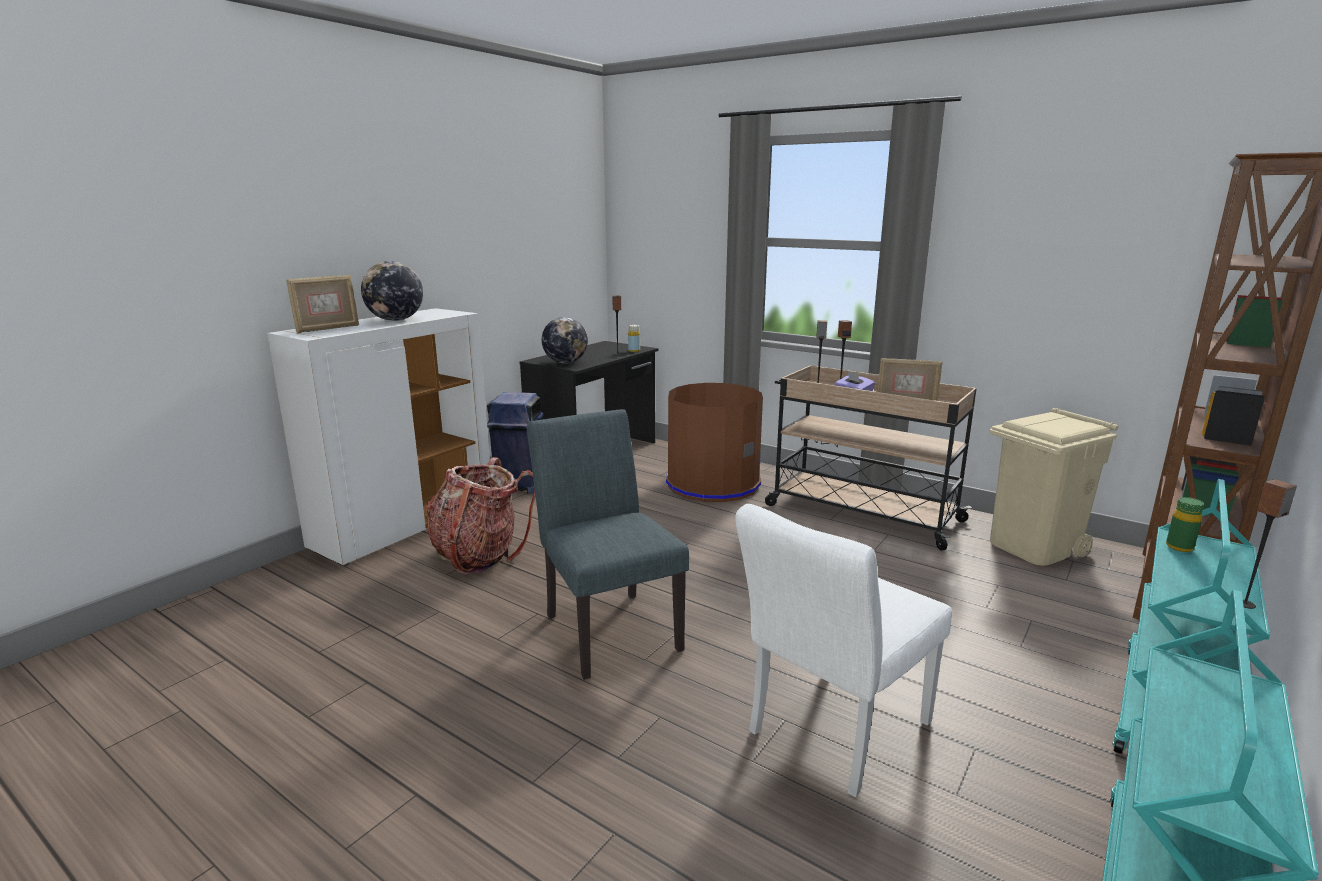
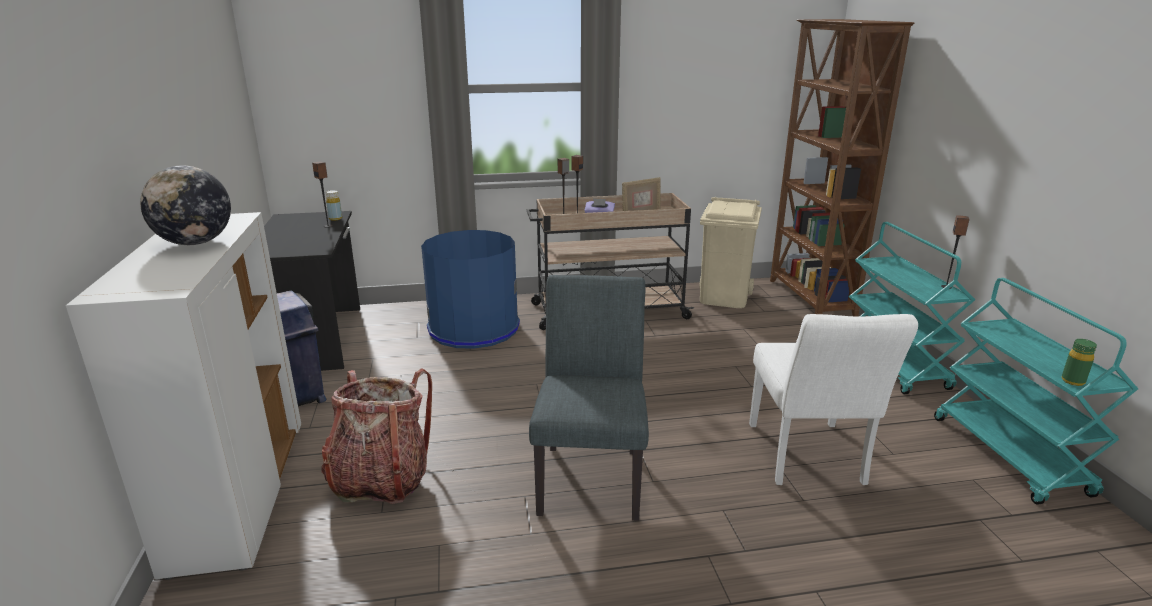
camera: 45 degrees left, 5 degrees up
(327, 329) = (146, 276): picture frame -> none
(565, 363) = (296, 248): globe -> none
(607, 626) = (591, 474): grey chair -> grey chair turned 75 degrees clockwise
(713, 484) = (474, 328): brown trash can -> blue trash can
(1179, 547) = (881, 267): green bottle -> green bottle (1072, 381)

